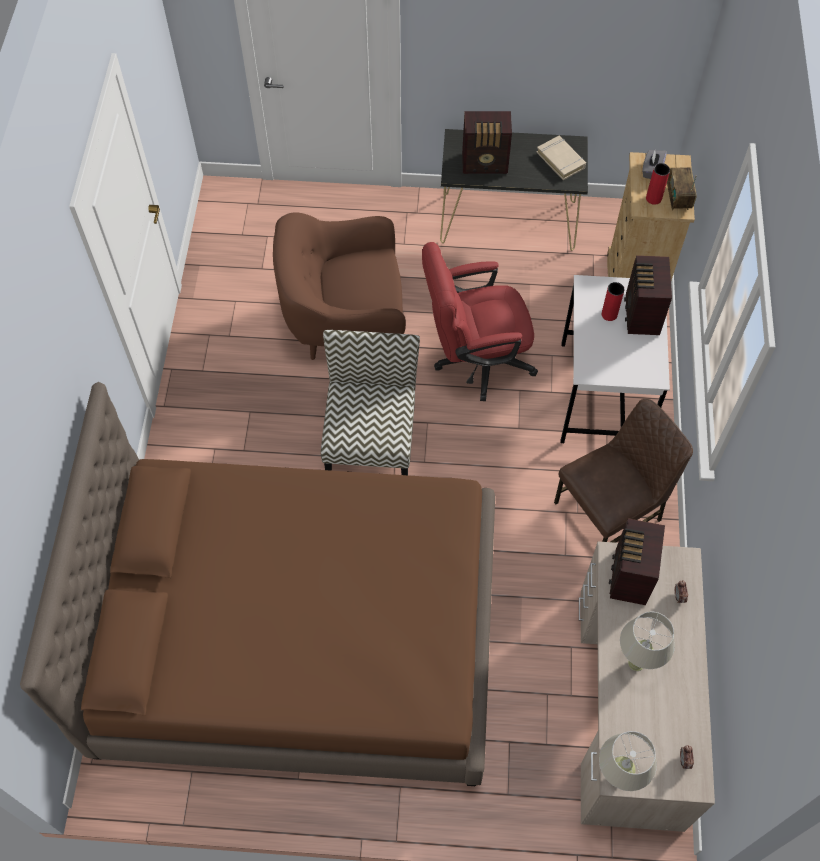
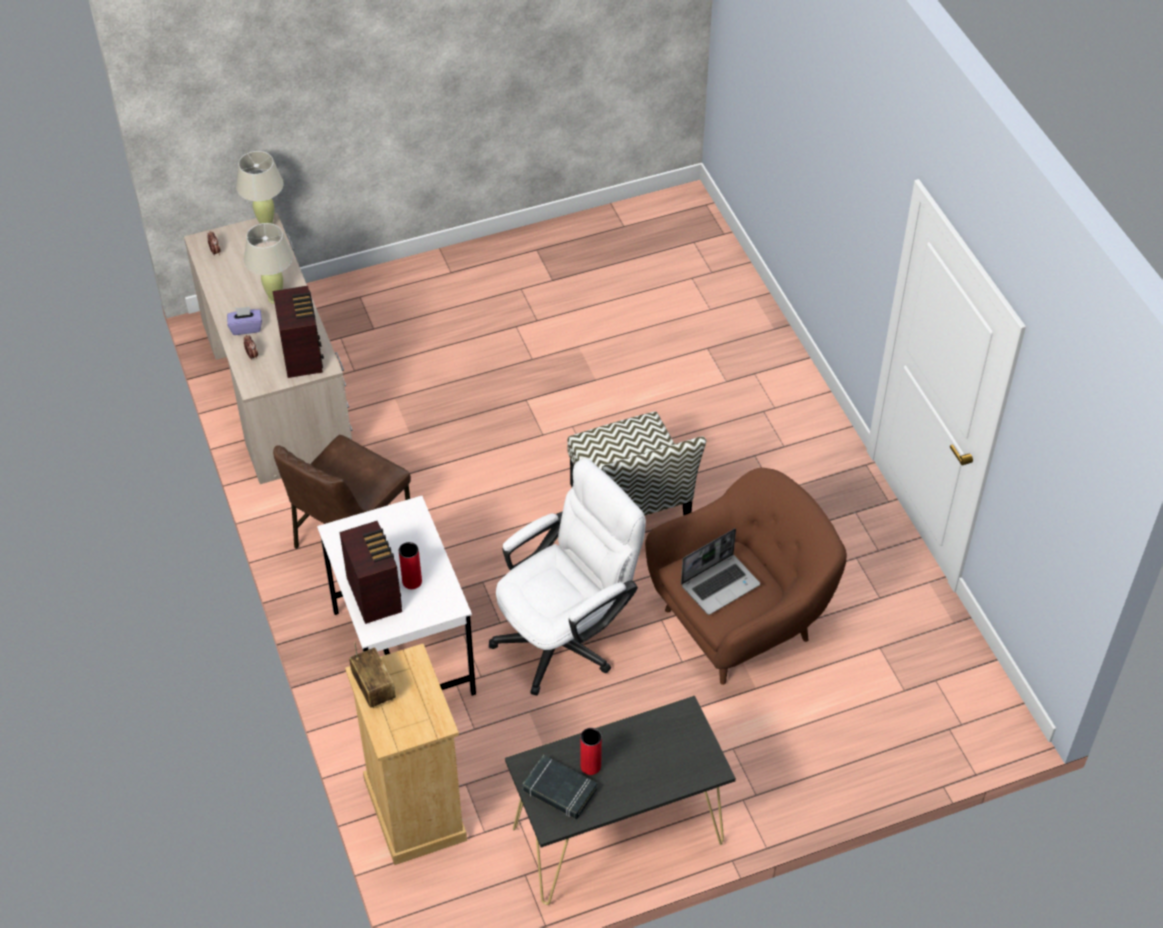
camera: 155 degrees right, 10 degrees down
(299, 635) = (597, 335): brown bed -> none
(366, 279) = (720, 584): none -> laptop
(475, 360) = (567, 636): red office chair -> white office chair
(486, 164) = (653, 745): radio -> none
(561, 160) = (559, 790): beige book -> black book
(652, 170) = (420, 715): grey tissue box -> none
(653, 198) = (404, 676): red vase -> red vase (590, 766)
(676, 635) = (246, 328): none -> purple tissue box

